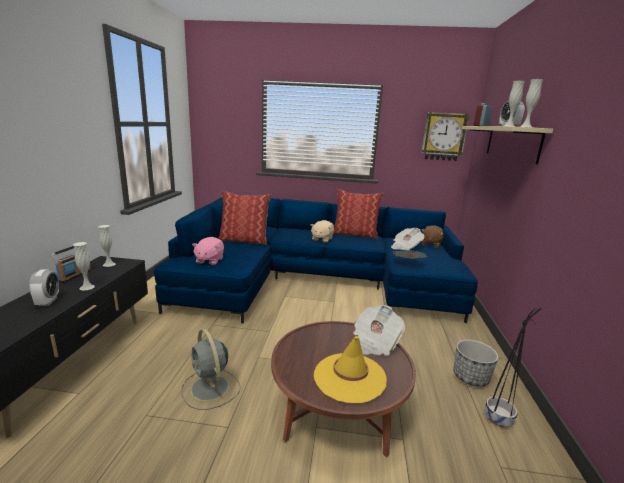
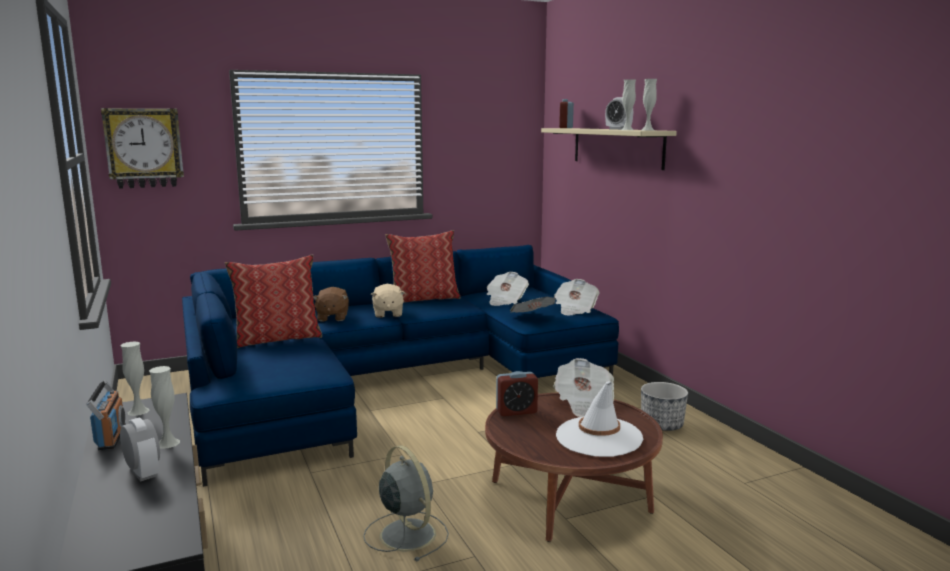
camera: 30 degrees left, 5 degrees down
(209, 260) = (273, 374): pink plush toy -> none
(210, 389) = (406, 533): grey fan -> grey fan turned 150 degrees counterclockwise
(318, 331) = (516, 411): none -> alarm clock
(349, 377) = (598, 437): yellow hat -> white hat
(430, 244) = (529, 291): brown plush toy -> brown plush toy (332, 317)
(443, 136) = (507, 143): wall clock -> wall clock (144, 148)
(448, 265) = (575, 309): none -> newspaper
(499, 418) = (713, 449): black planter -> none

